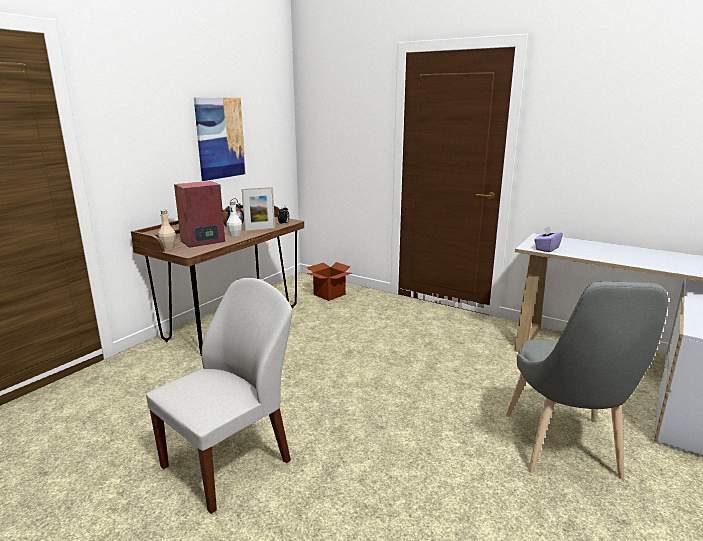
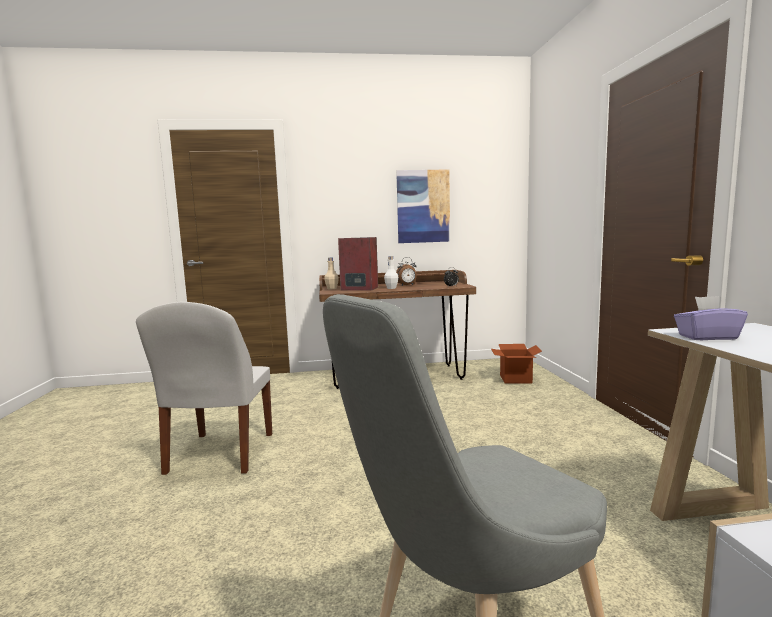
camera: 50 degrees right, 10 degrees down
(230, 462) = (219, 455): white chair -> white chair turned 90 degrees clockwise
(260, 229) = (420, 287): picture frame -> none

